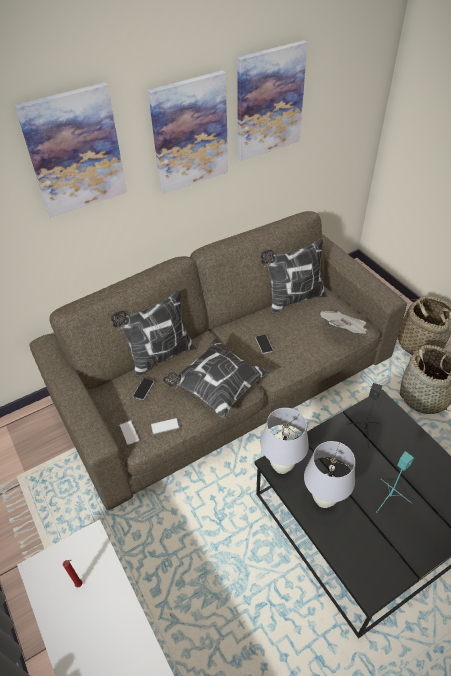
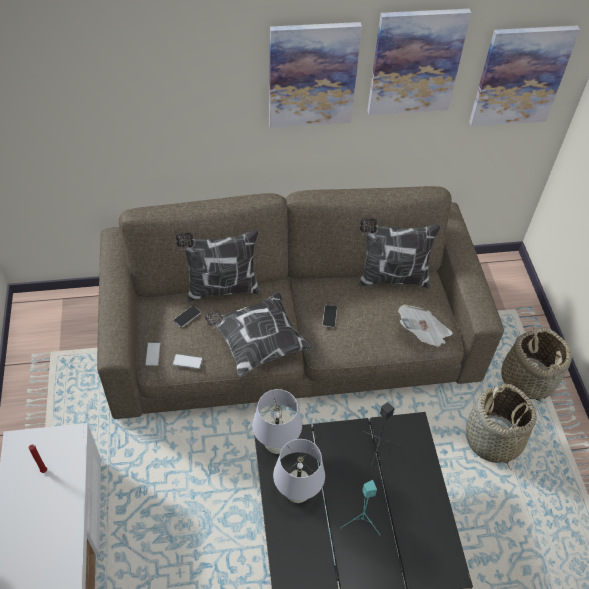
camera: 20 degrees right, 5 degrees up
(75, 151) = (181, 67): picture -> picture (520, 76)

